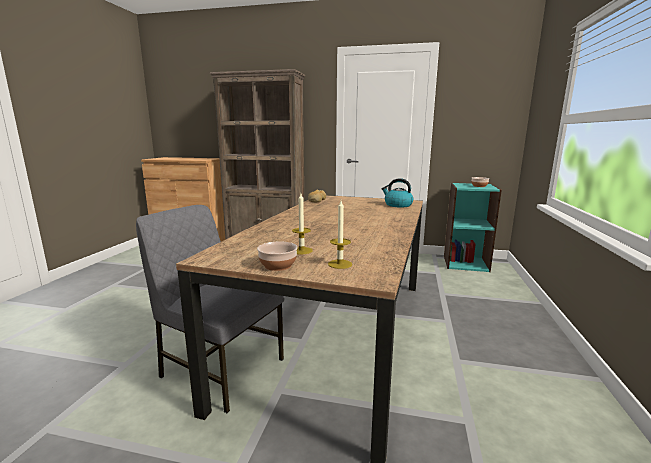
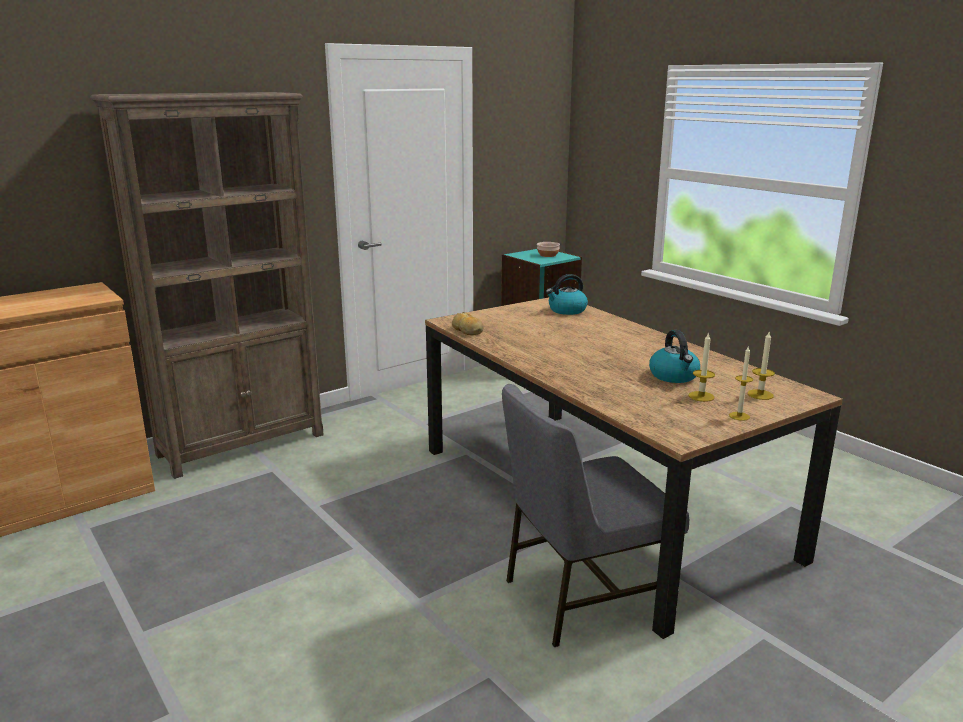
camera: 50 degrees left, 5 degrees up
(277, 265) = (739, 416): bowl -> candle
(330, 239) = (674, 376): none -> kettle

